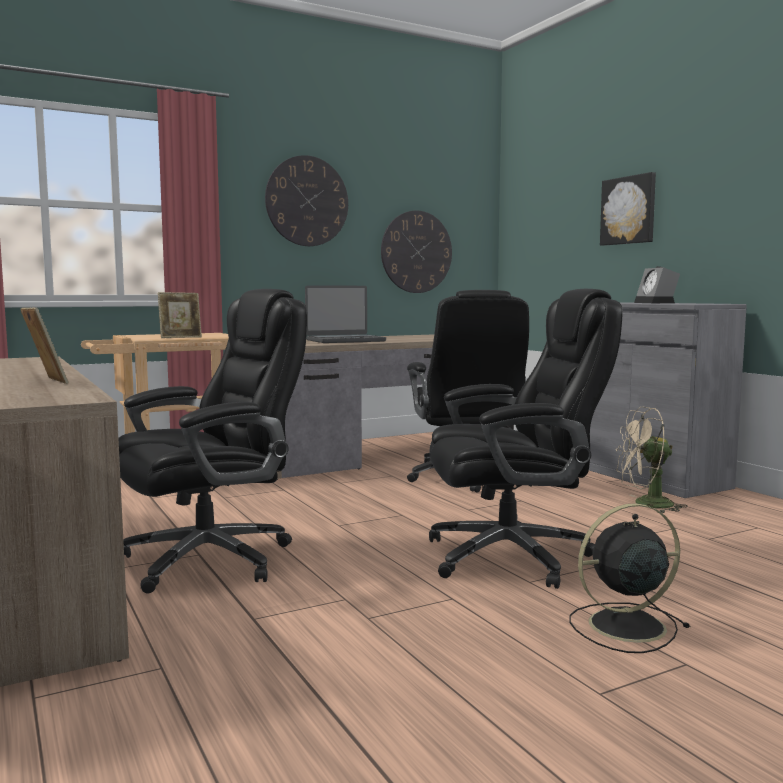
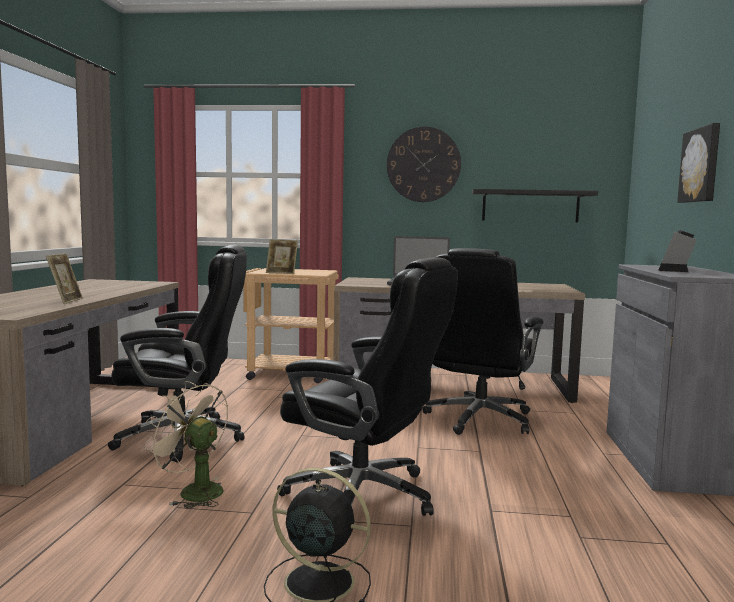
camera: 35 degrees right, 0 degrees up
(416, 252) = (530, 206): wall clock -> black shelf
(646, 504) = (592, 485): beige fan -> beige fan (193, 491)

